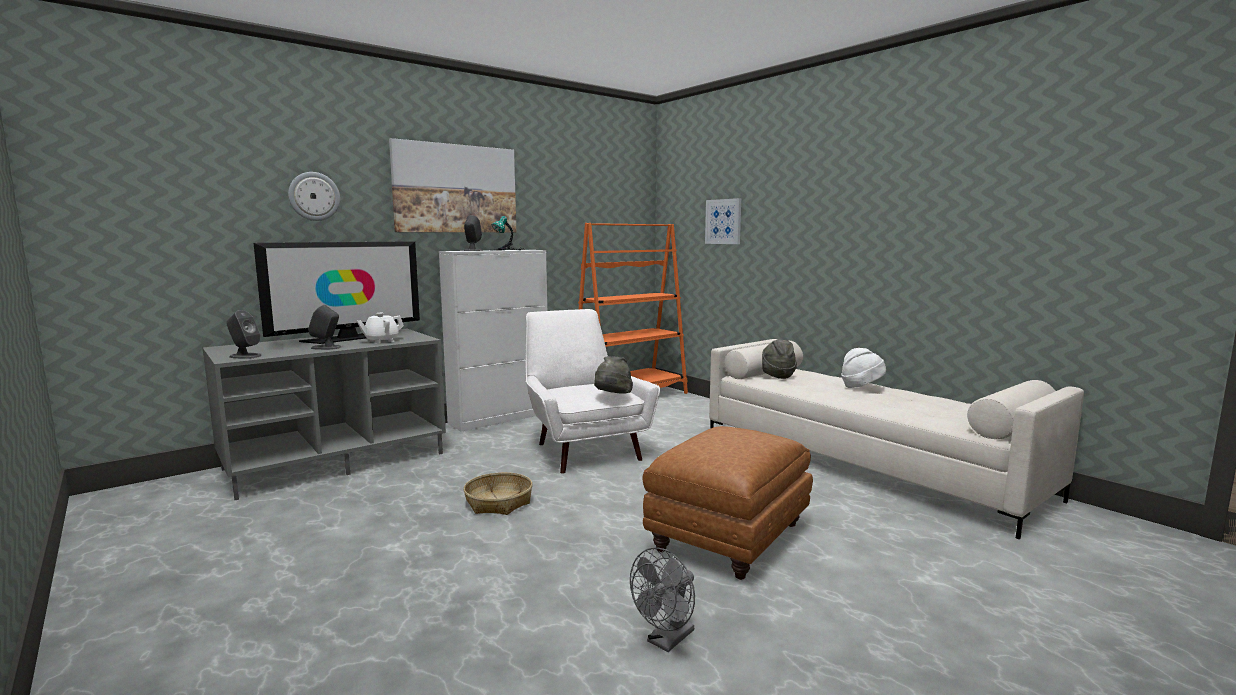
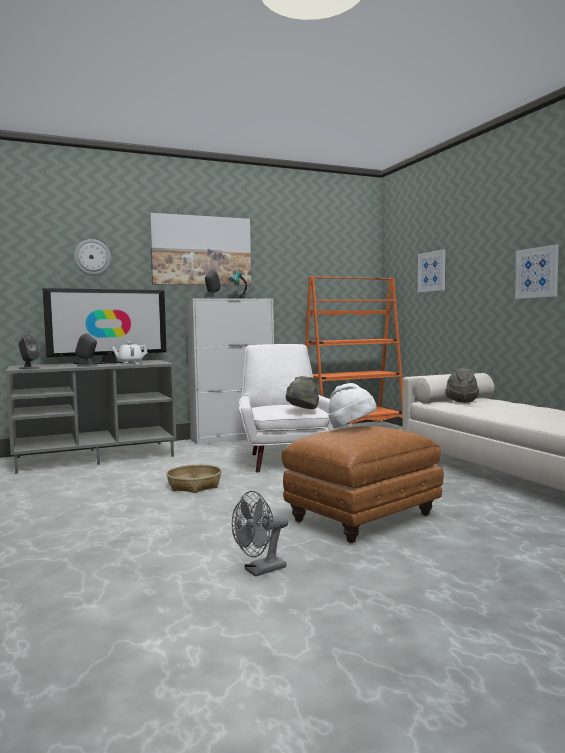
camera: 15 degrees right, 5 degrees down
(857, 236) = (537, 272): none -> picture
(861, 387) = (533, 409): white hat -> white hat (351, 428)

